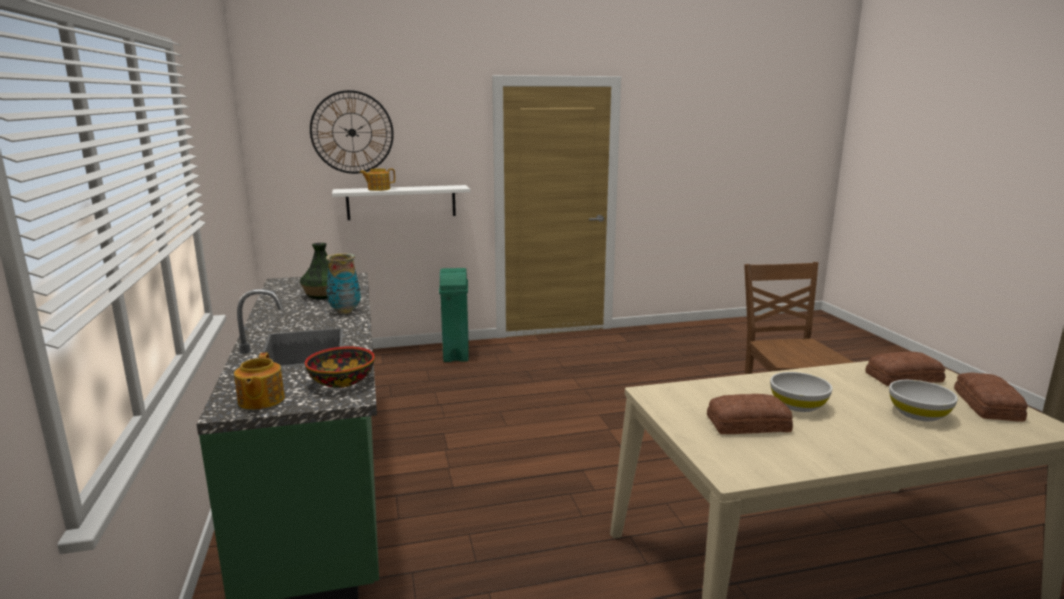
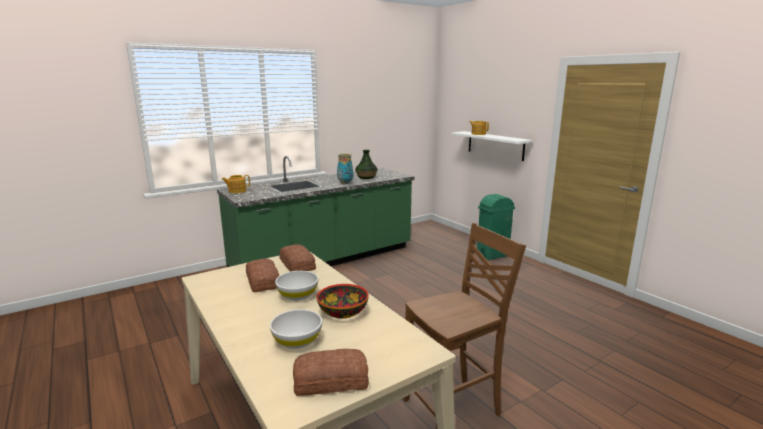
camera: 70 degrees right, 0 degrees up
(341, 381) = (258, 195): bowl -> bowl (343, 312)
(352, 132) = (477, 97): wall clock -> none
(902, 377) = (380, 340): bread -> bread (298, 264)

